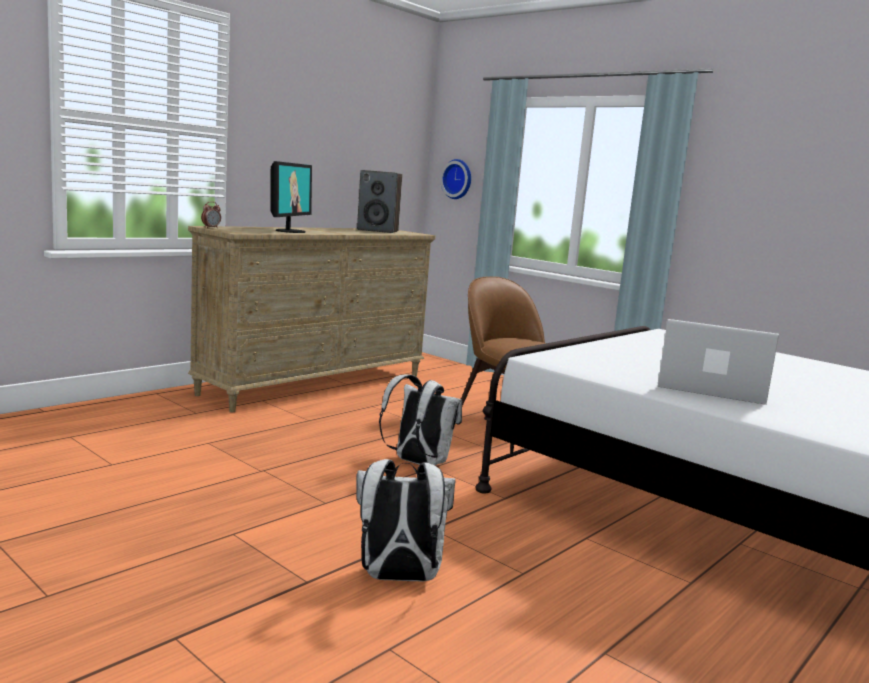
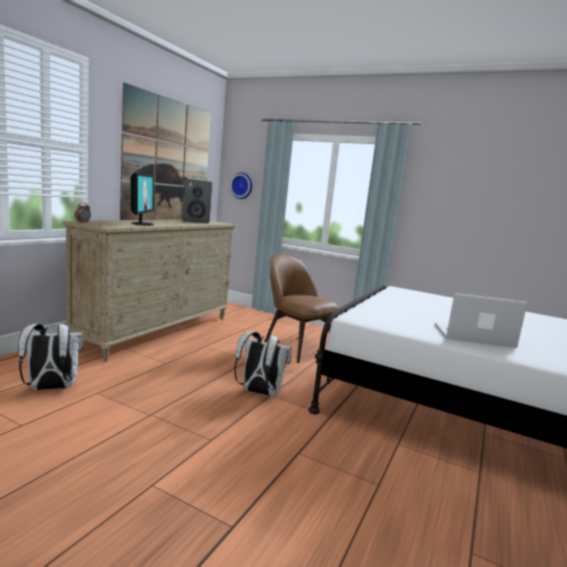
camera: 15 degrees left, 0 degrees up
(344, 149) = (168, 163): none -> picture
(398, 578) = (298, 507): white backpack -> white backpack (51, 388)

